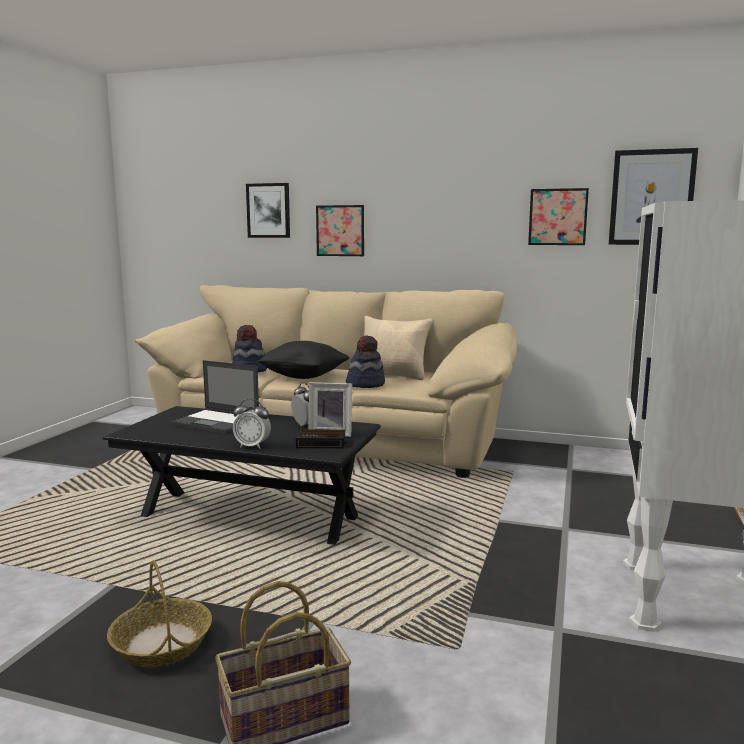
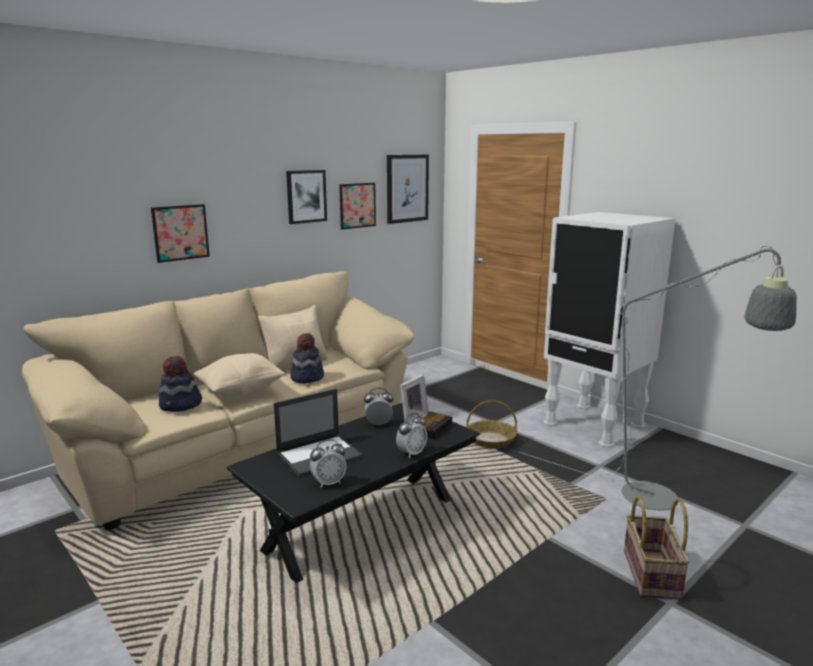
camera: 60 degrees left, 5 degrees up
(161, 643) = (543, 608): basket -> basket (490, 440)
(167, 433) = (328, 483): none -> alarm clock
(268, 210) = (87, 217): picture -> picture (306, 196)
(304, 377) = (241, 391): black pillow -> beige pillow
(524, 710) = (664, 500): none -> grey floor lamp

